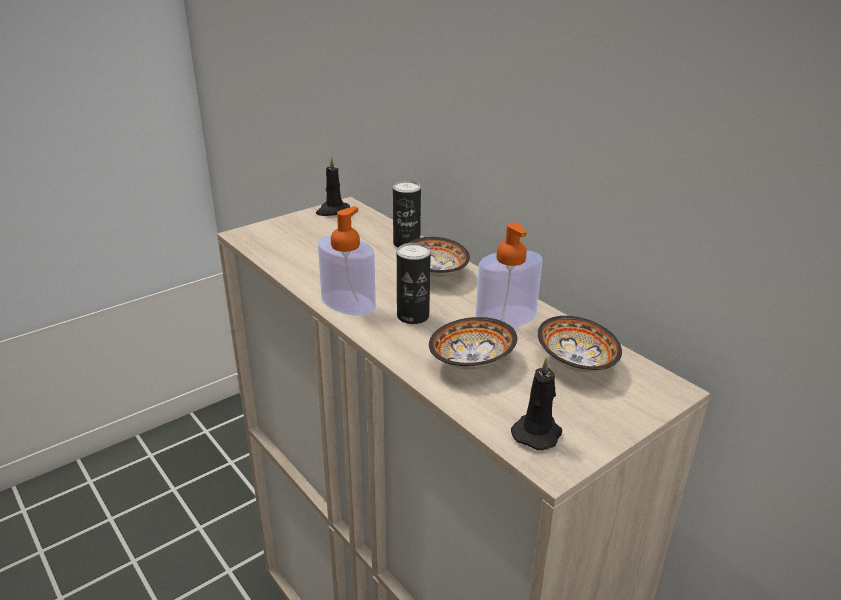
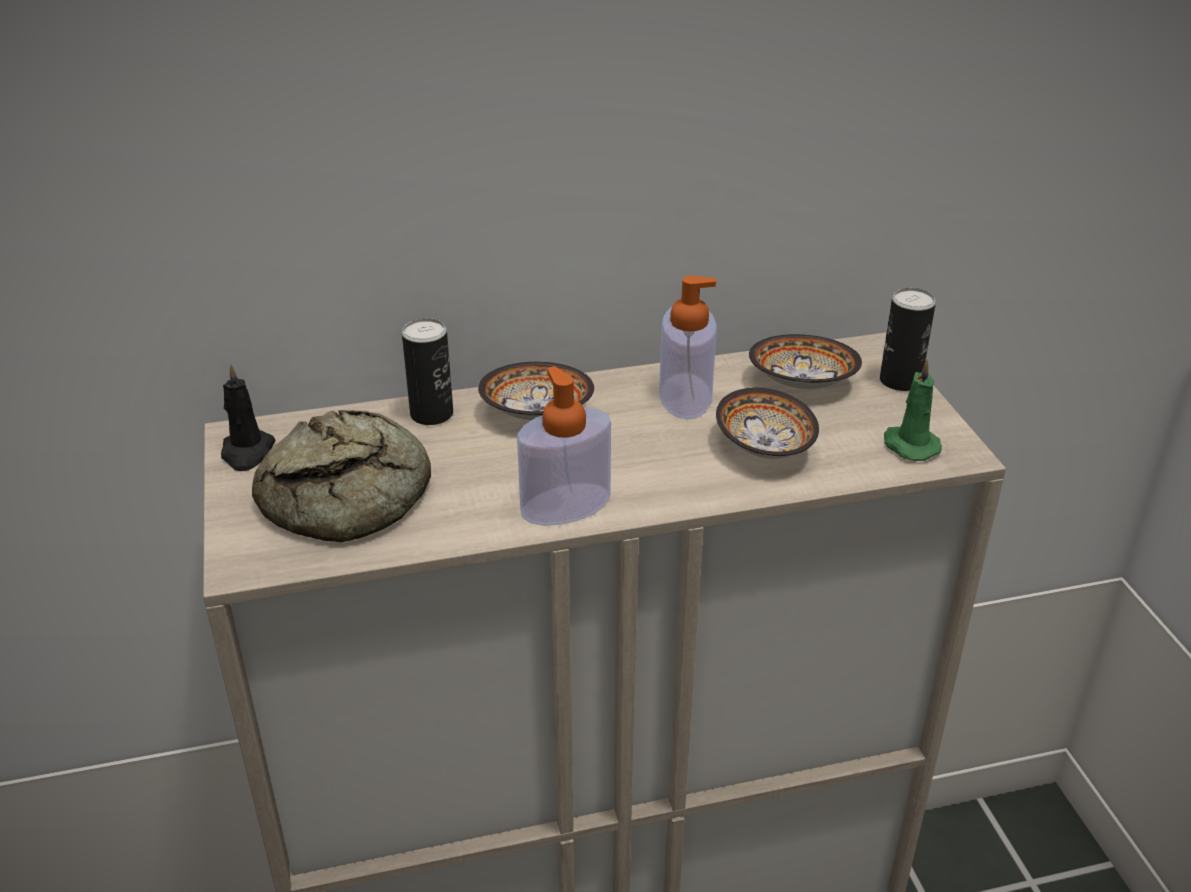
camera: 65 degrees left, 5 degrees up
(316, 243) = (352, 494): none -> bread
(413, 316) = (637, 461): can -> can (900, 381)
(537, 432) = (909, 445): black candle -> green candle

